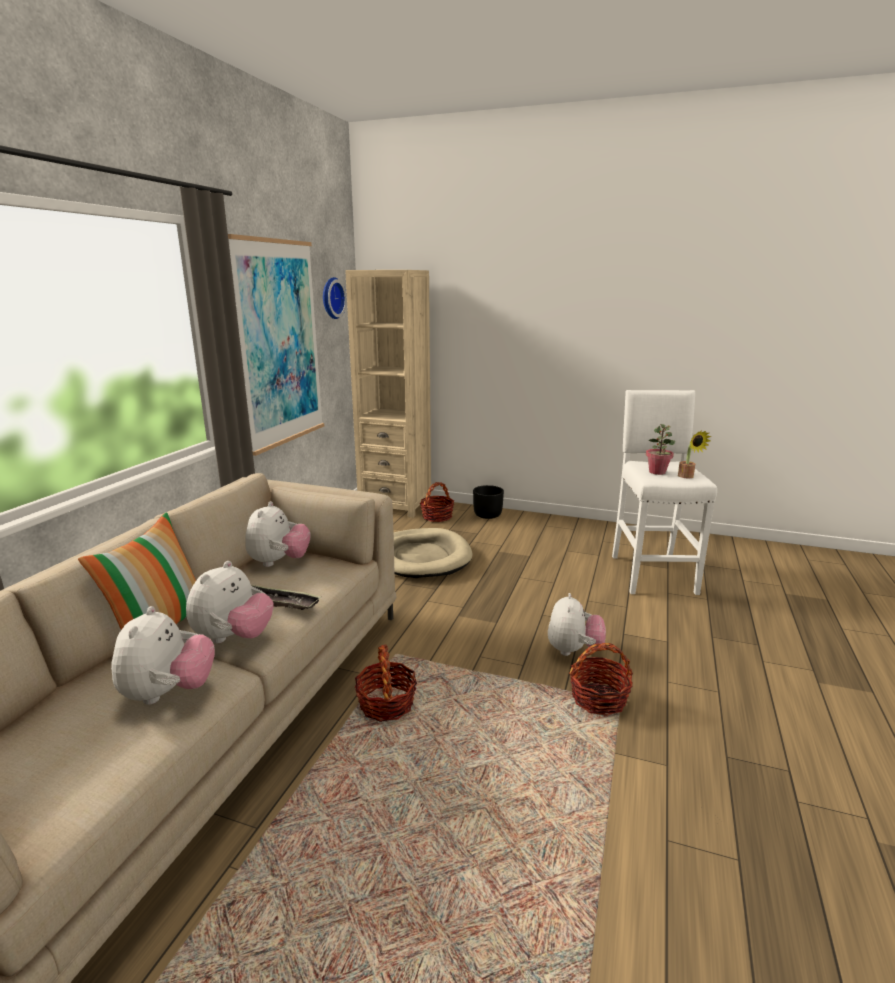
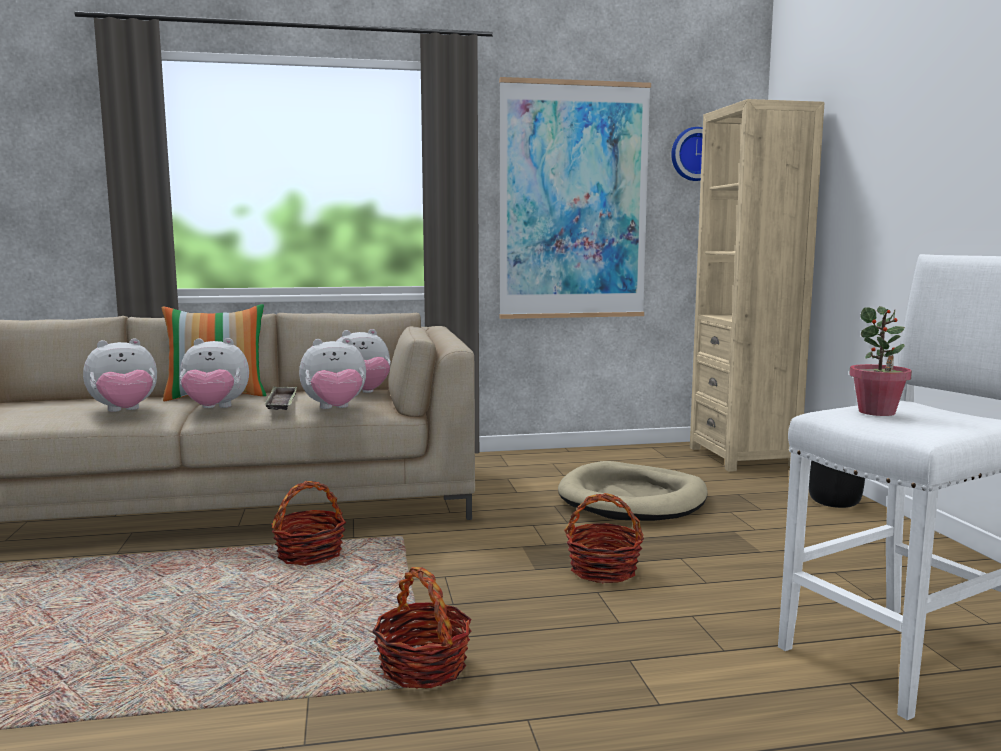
camera: 60 degrees right, 10 degrees down
(437, 516) = (760, 480): basket -> basket (603, 570)
(573, 650) = (528, 629): plush toy -> plush toy (335, 409)
(687, 477) = (906, 426): potted plant -> none

